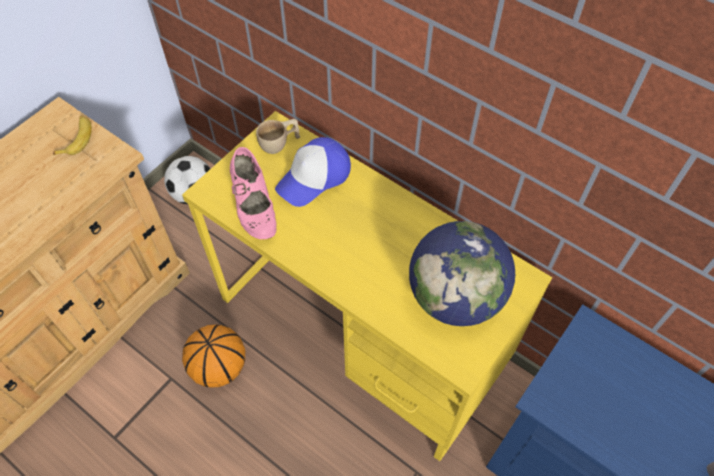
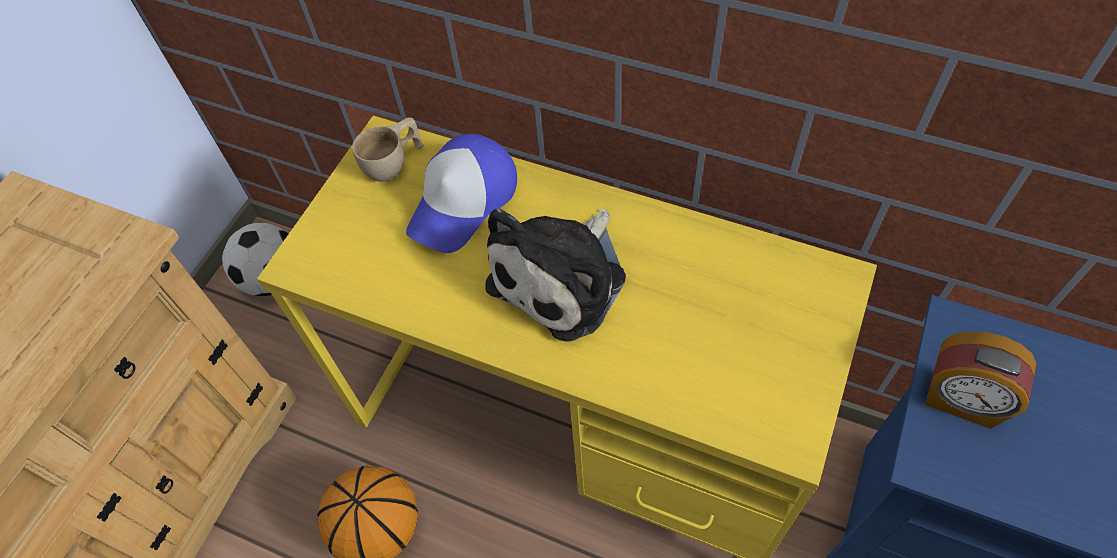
camera: 10 degrees left, 0 degrees up
(77, 139) = (57, 230): banana -> none
(254, 208) = (382, 272): pink shoe -> none
(360, 237) = (563, 277): none -> plush toy
(455, 297) = (742, 333): globe -> none
(575, 370) = (961, 400): none -> alarm clock

